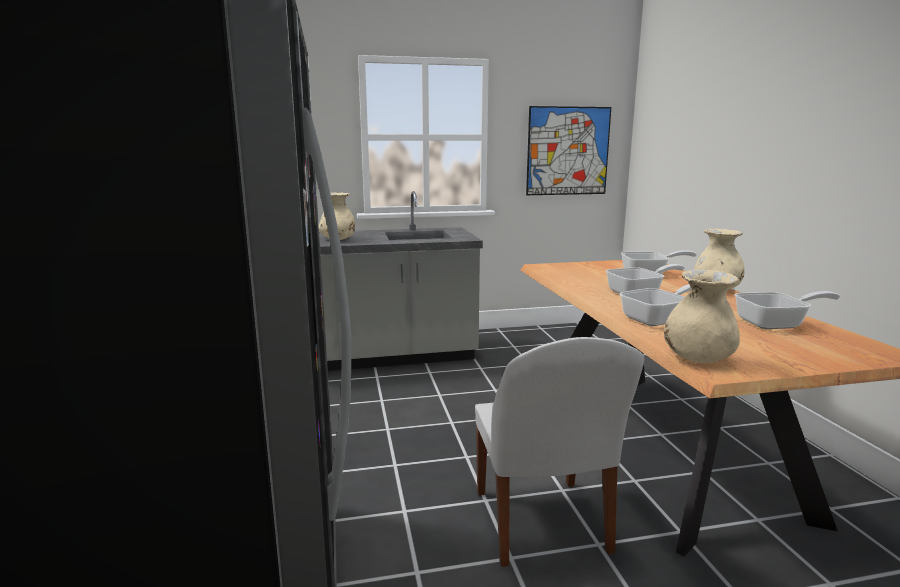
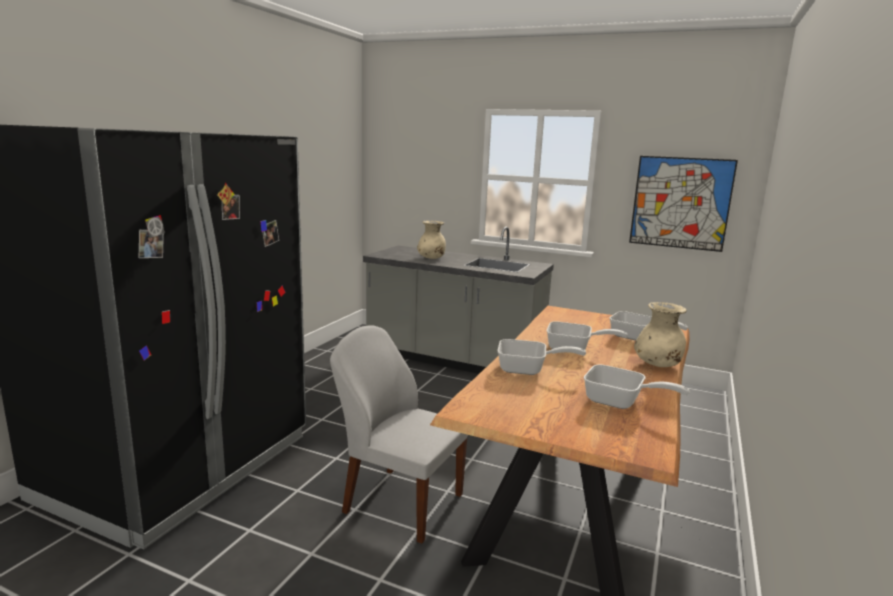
camera: 35 degrees right, 0 degrees up
(541, 524) = (401, 502): white chair -> white chair turned 90 degrees clockwise
(697, 359) = (472, 400): beige vase -> none

